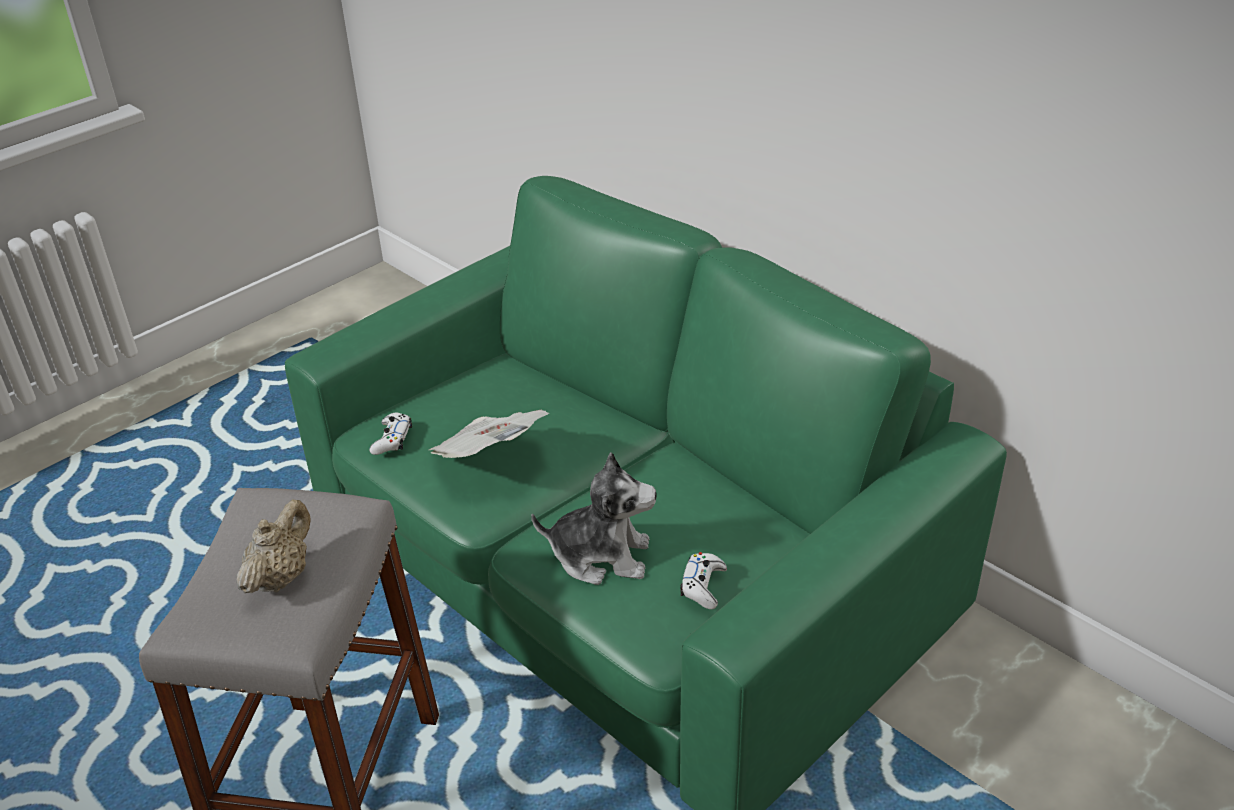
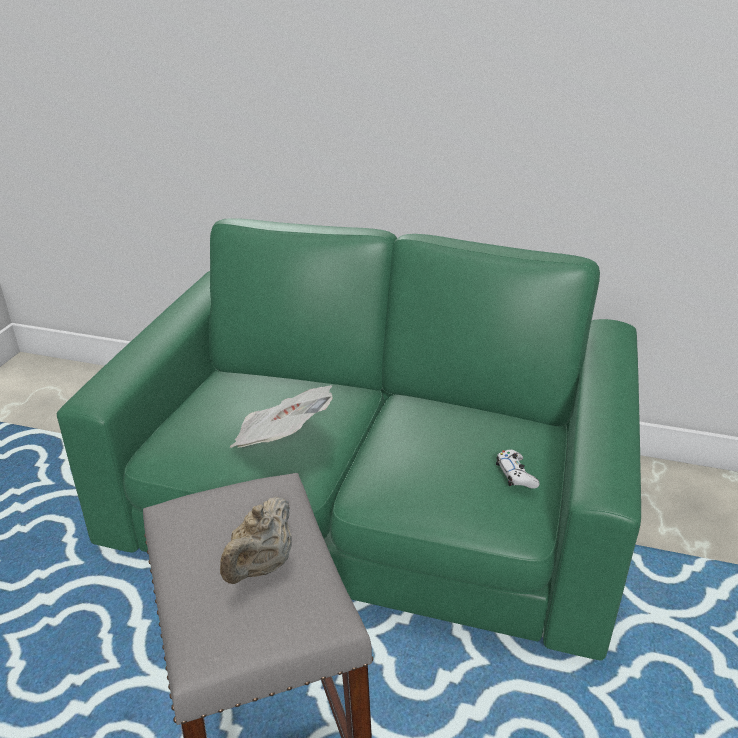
camera: 30 degrees left, 5 degrees down
(281, 577) = (261, 566): beige teapot -> beige teapot turned 150 degrees counterclockwise
(392, 439) = (187, 451): white game controller -> none
(601, 556) = (427, 479): plush toy -> none

